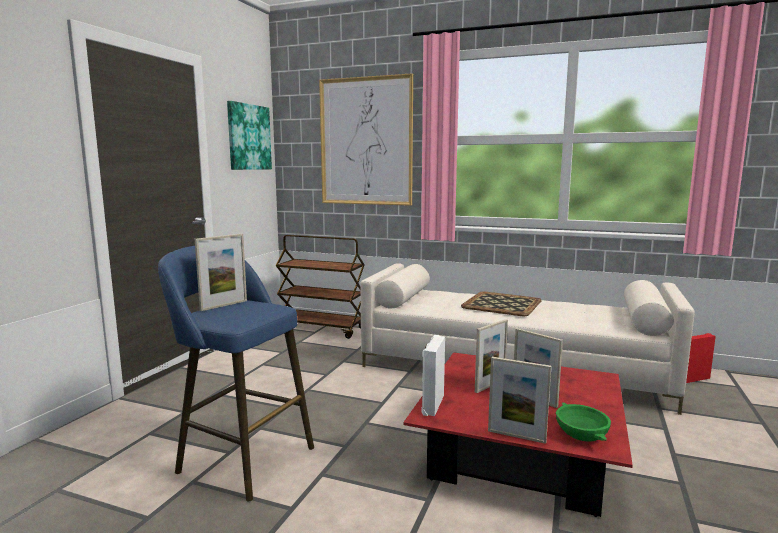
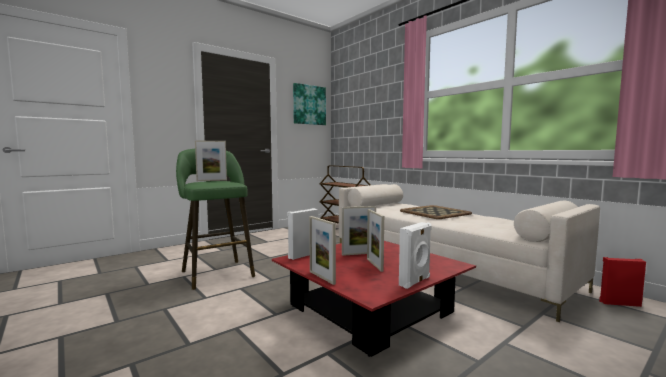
camera: 30 degrees right, 5 degrees down
(241, 458) = (216, 272): blue stool -> green stool
(366, 142) = (375, 103): picture -> none
(582, 434) = (370, 286): green bowl -> none
(608, 413) = (415, 282): none -> white speaker

